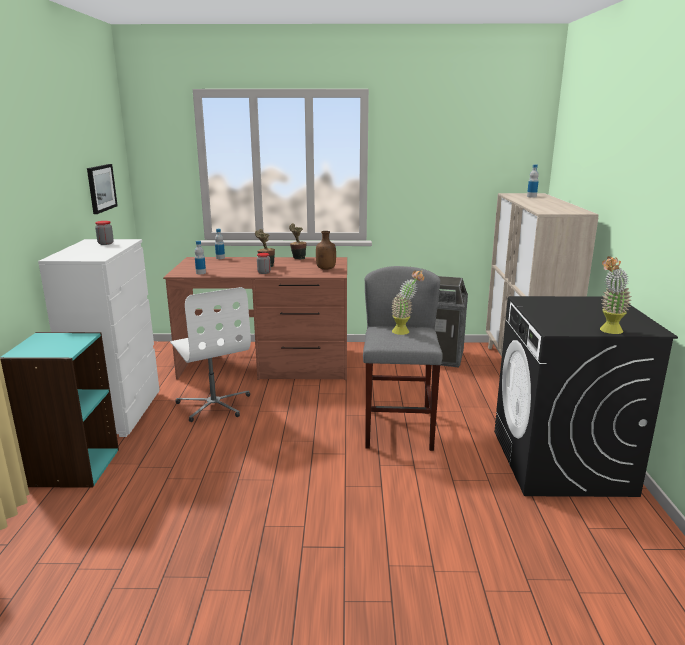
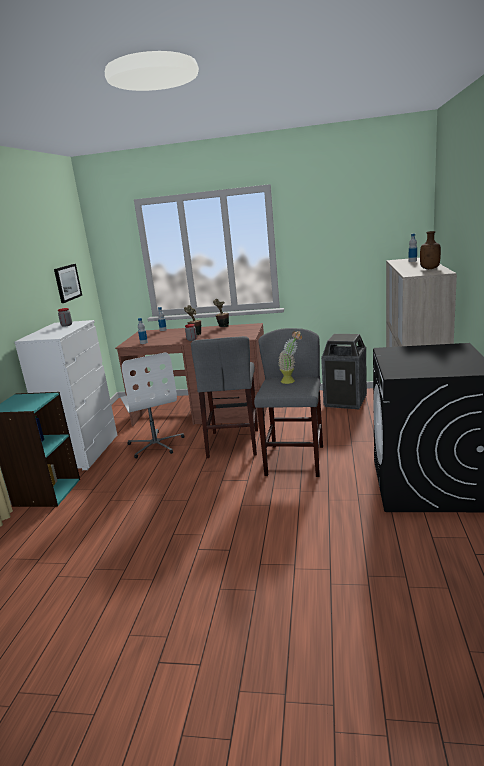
camera: 10 degrees right, 0 degrees up
(316, 405) = (233, 443): none -> grey stool
(326, 269) = (241, 333): brown bottle -> brown bottle (430, 269)
(608, 331) = (441, 373): potted plant -> none

